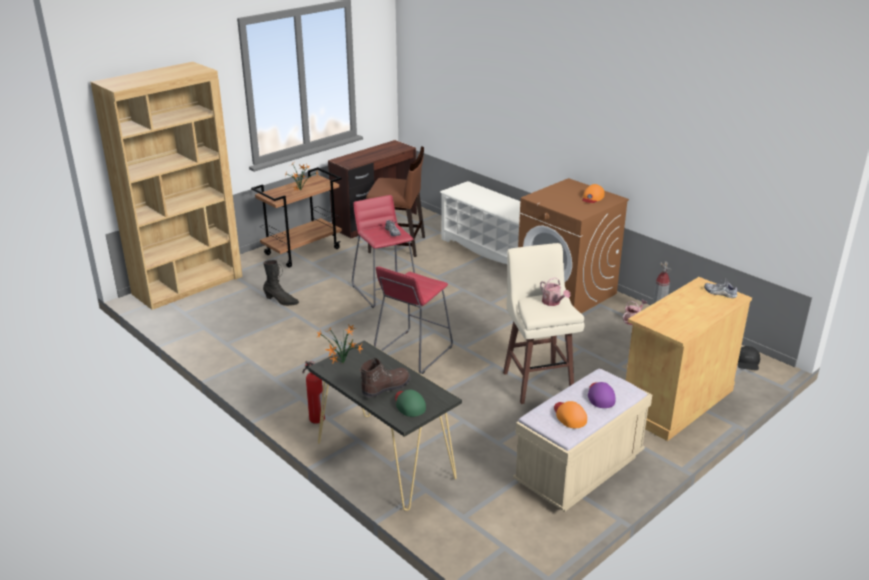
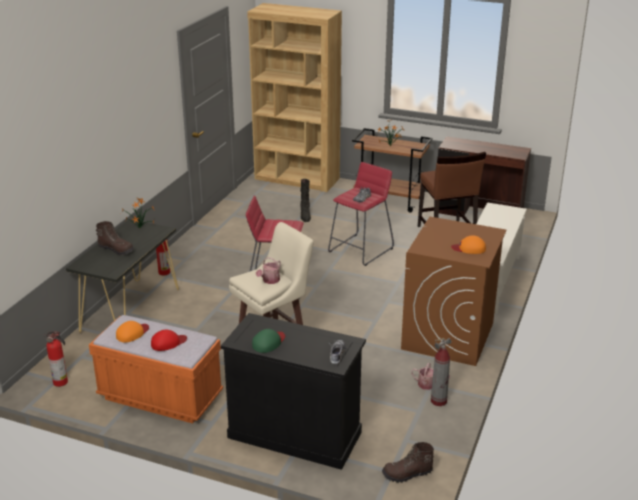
camera: 65 degrees right, 0 degrees up
(409, 404) = (100, 262): green cap -> green cap (268, 342)
(510, 542) = (61, 382): none -> fire extinguisher
(579, 470) = (160, 397): beige bench -> orange bench
(600, 396) = (168, 342): purple cap -> red cap
(676, 402) = (295, 434): beige cabinet -> black cabinet
(747, 362) = (407, 474): black cap -> brown boot

